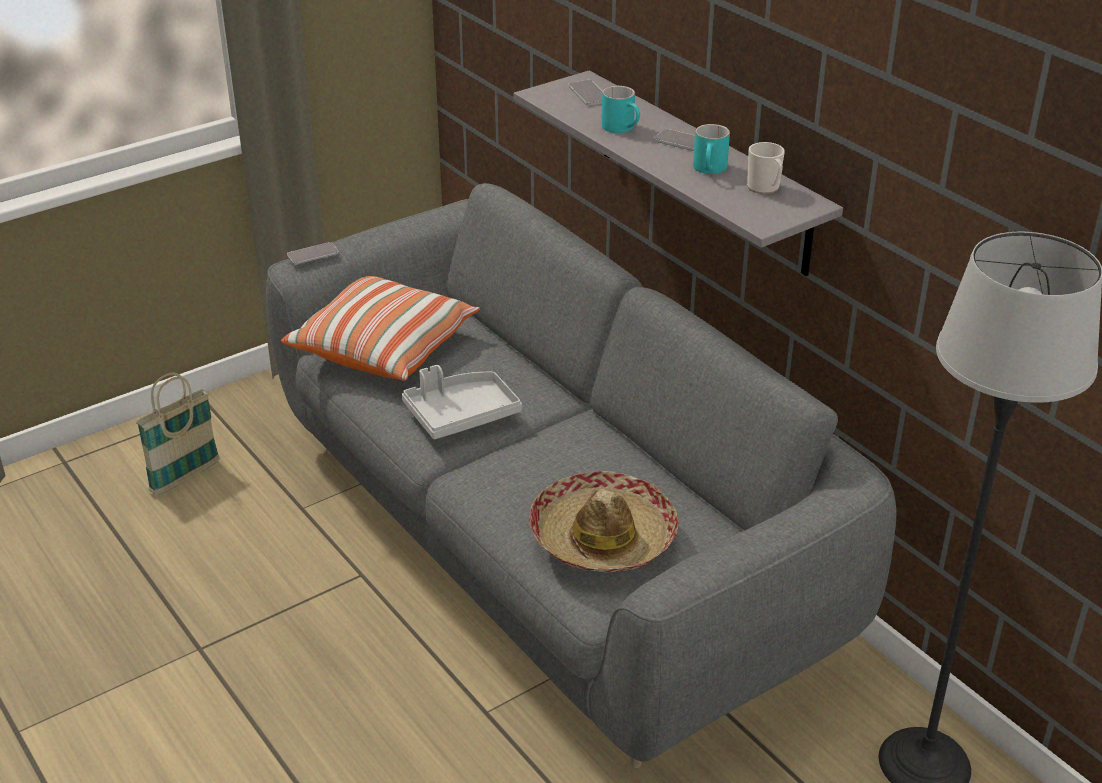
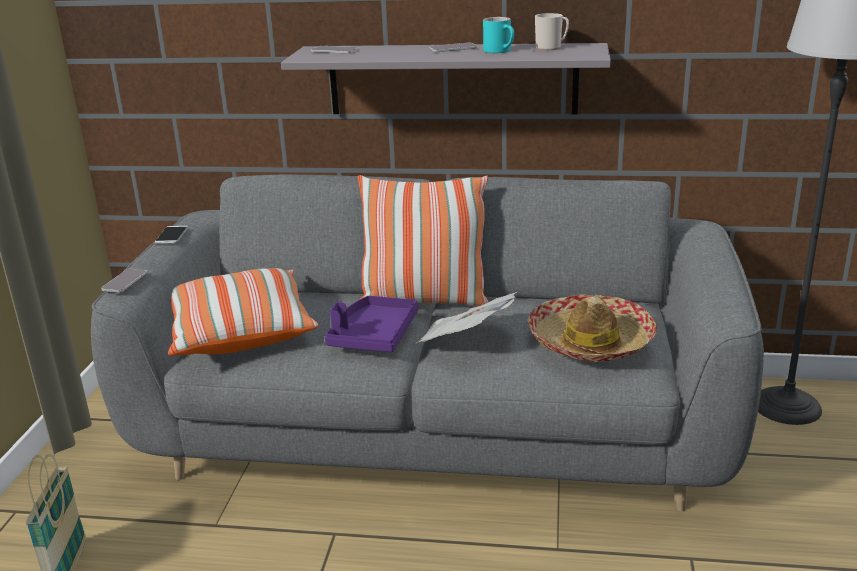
camera: 45 degrees left, 10 degrees down
(414, 220) = (171, 235): none -> phone
(461, 414) = (373, 335): grey tray -> purple tray
(517, 468) = (466, 342): none -> newspaper
(564, 404) = (423, 300): none -> pillow
(623, 128) = (400, 54): turquoise mug -> none

